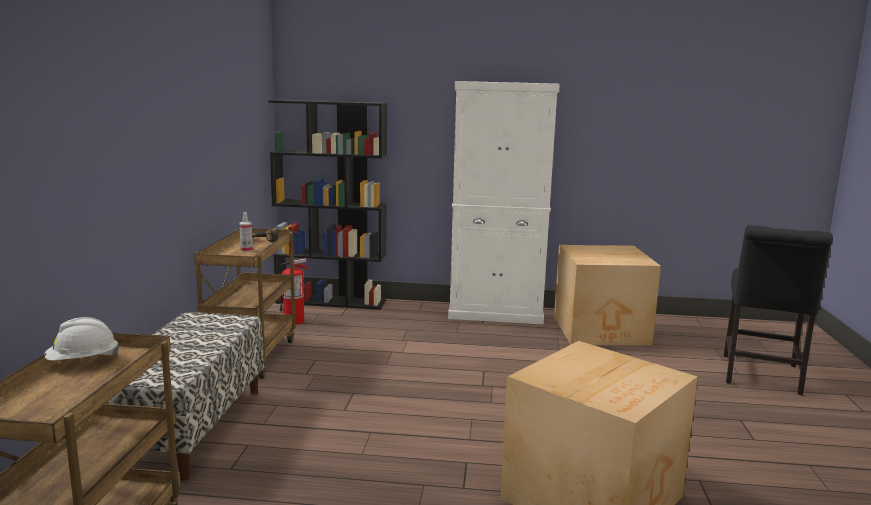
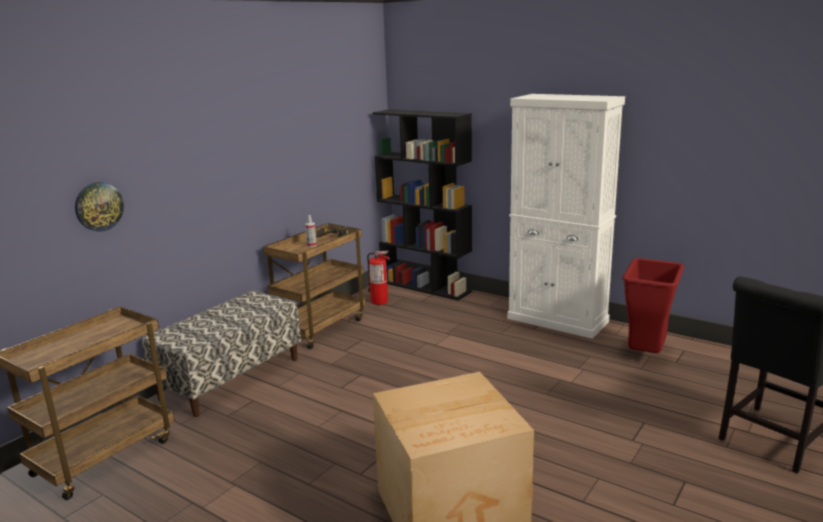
camera: 30 degrees right, 5 degrees up
(38, 184) = (99, 206): none -> wall clock
(82, 361) = (104, 328): white hard hat -> none
(602, 330) = (646, 355): cardboard box -> red trash can

